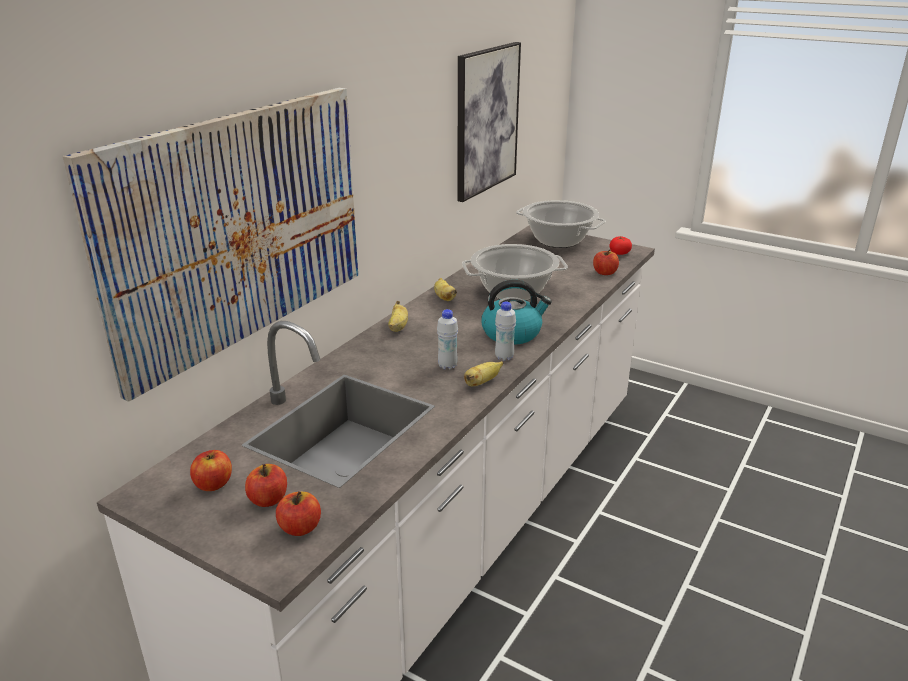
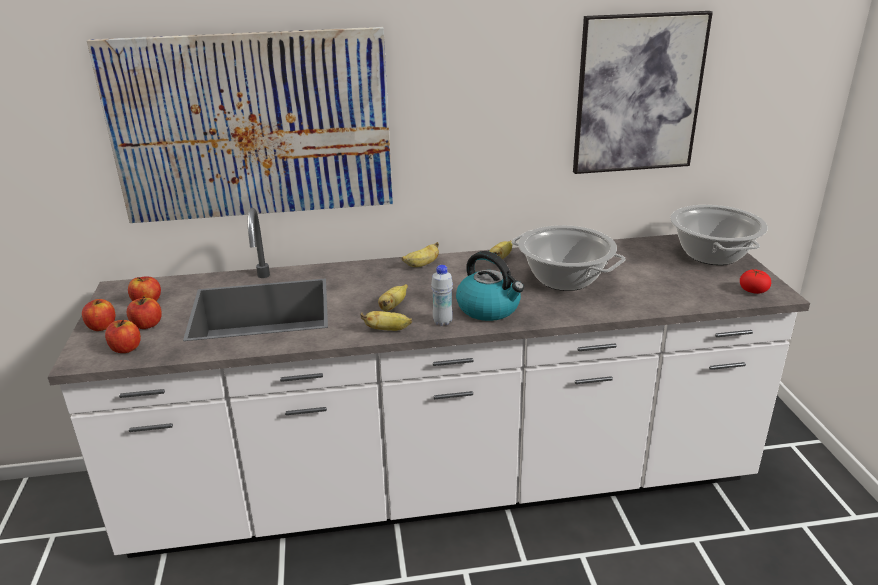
camera: 50 degrees right, 0 degrees up
(447, 366) = (393, 306): white bottle -> banana
(604, 273) = (691, 301): apple -> apple (102, 327)

